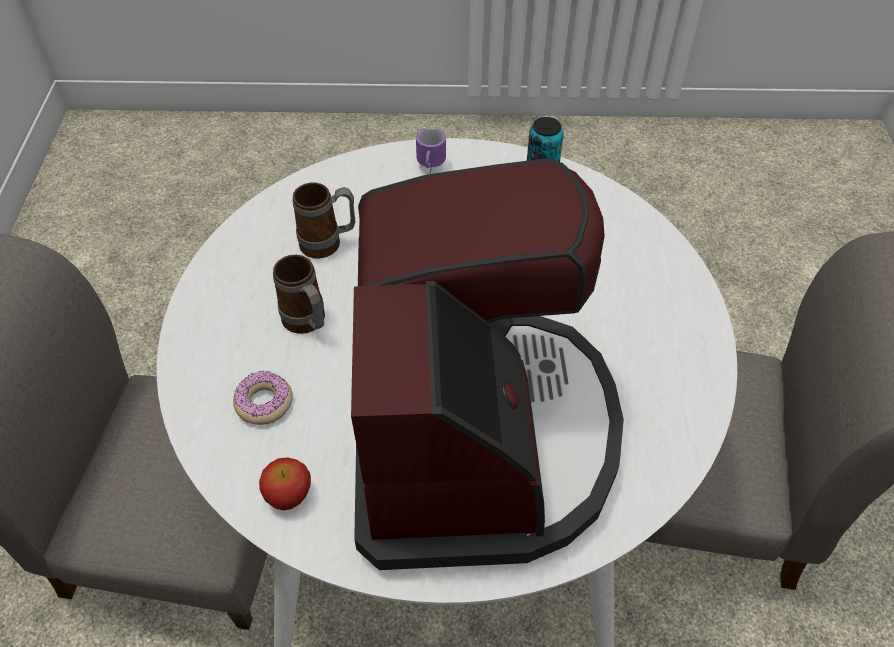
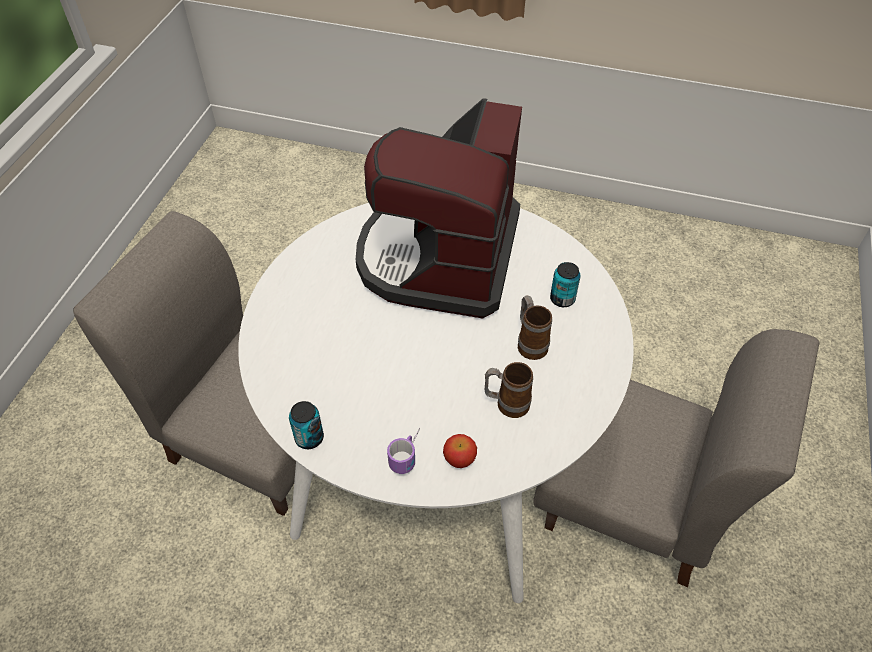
camera: 165 degrees left, 0 degrees up
(264, 403) = (562, 299): donut -> can
(289, 495) = (550, 250): apple -> apple (459, 459)

